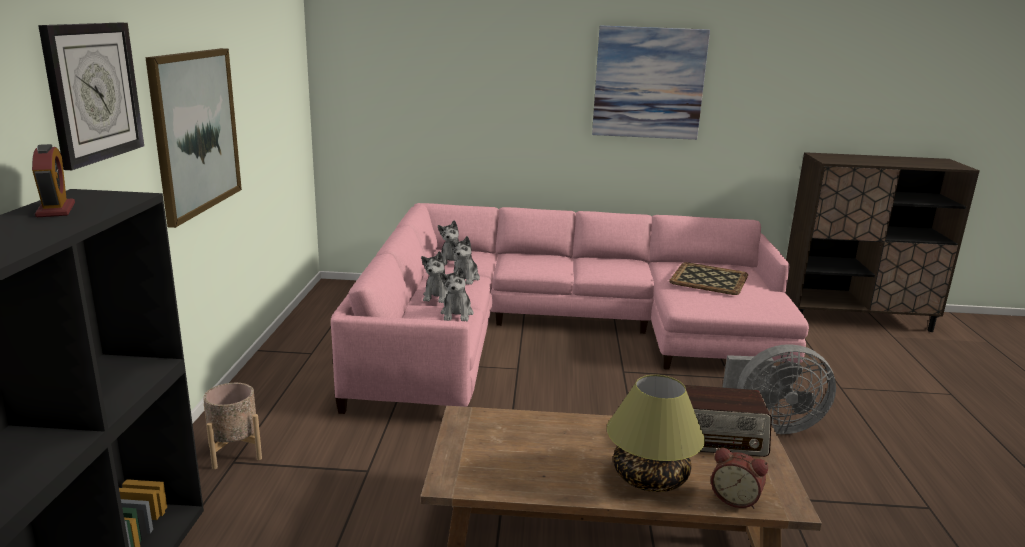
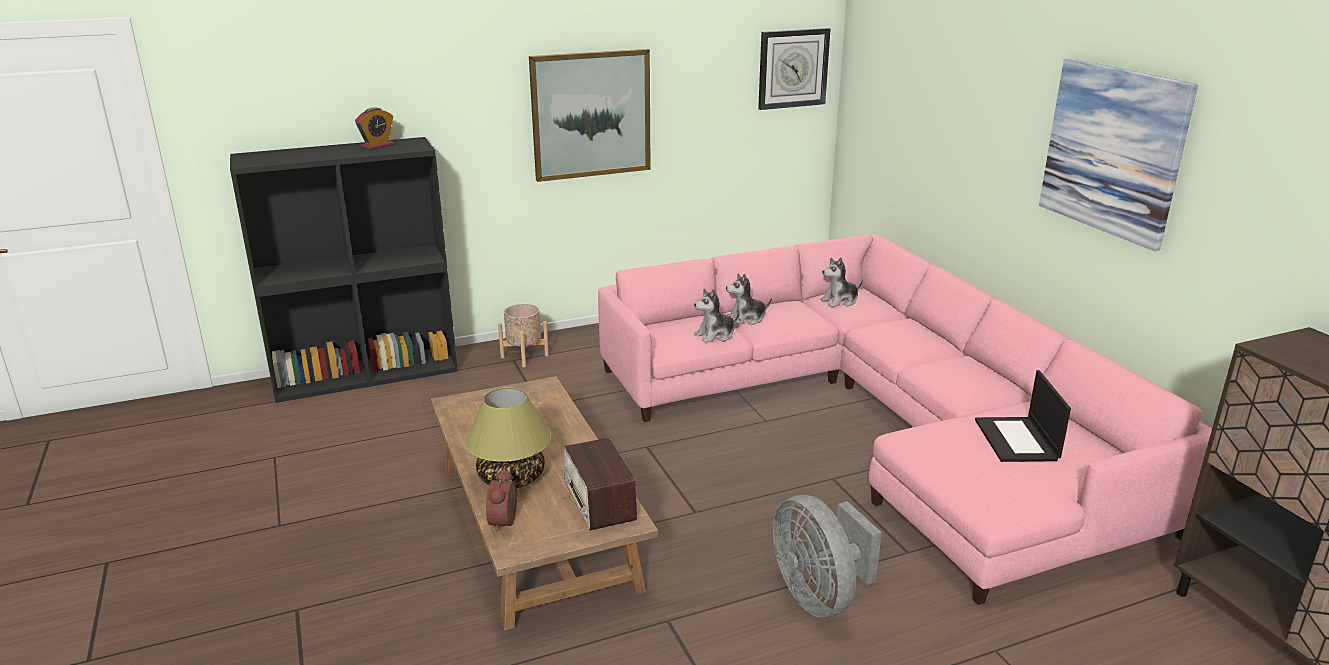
camera: 65 degrees right, 5 degrees up
(93, 92) = (462, 78): wall clock -> wall clock (793, 68)
(465, 278) = (803, 318): plush toy -> none
(709, 279) = (1017, 440): tray -> laptop

